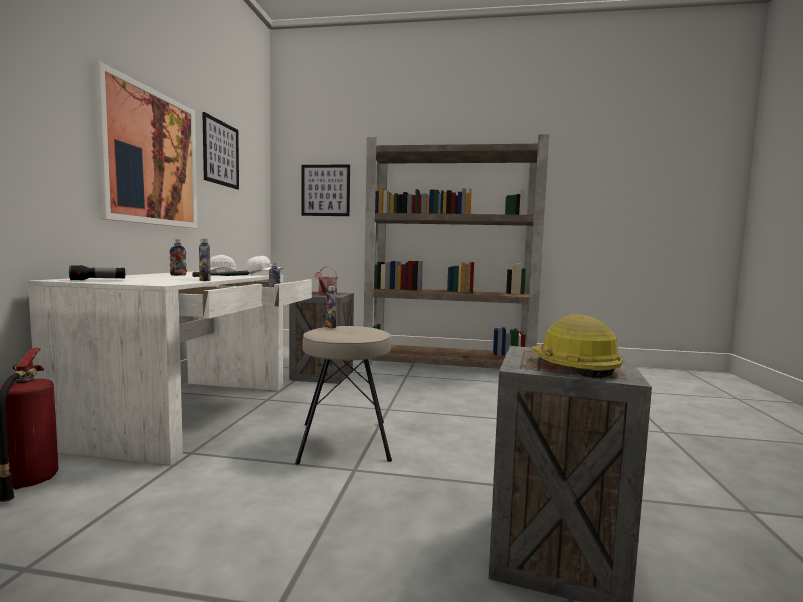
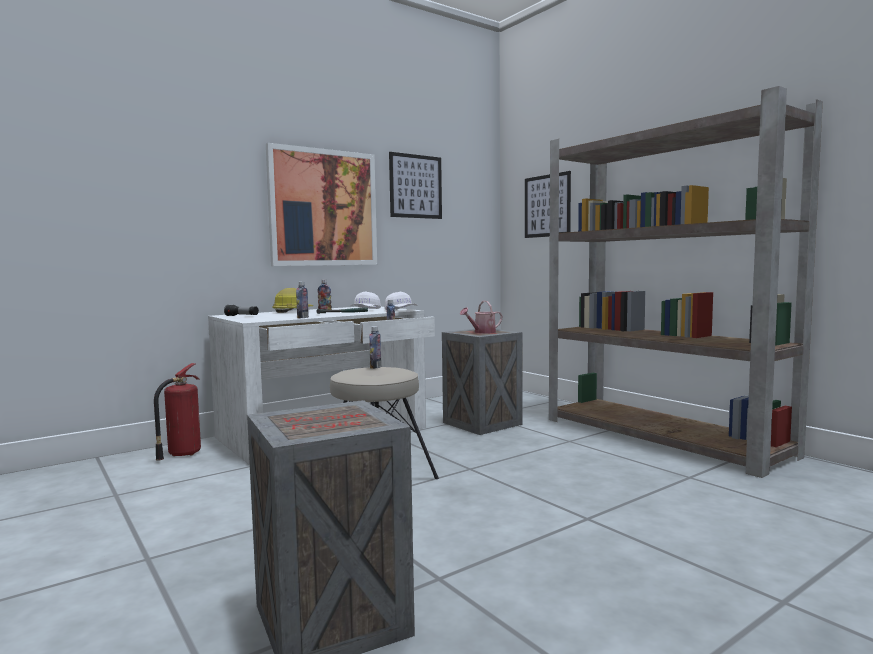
camera: 45 degrees right, 0 degrees up
(573, 367) = (304, 423): hard hat -> hard hat (292, 311)

